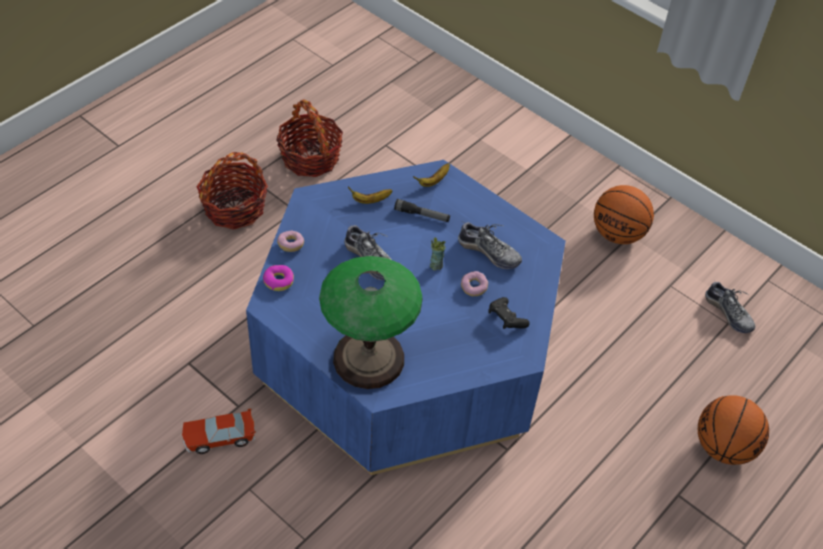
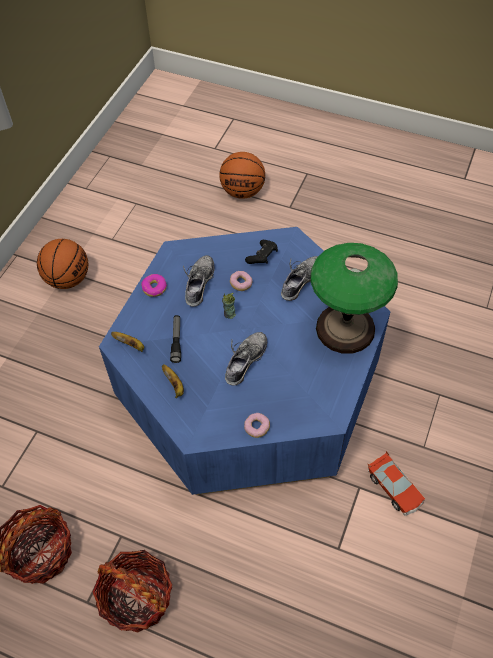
camera: 105 degrees left, 5 degrees up
(278, 281) = (302, 420): donut -> donut (154, 288)
(728, 313) = (126, 204): shoe -> shoe (301, 281)

